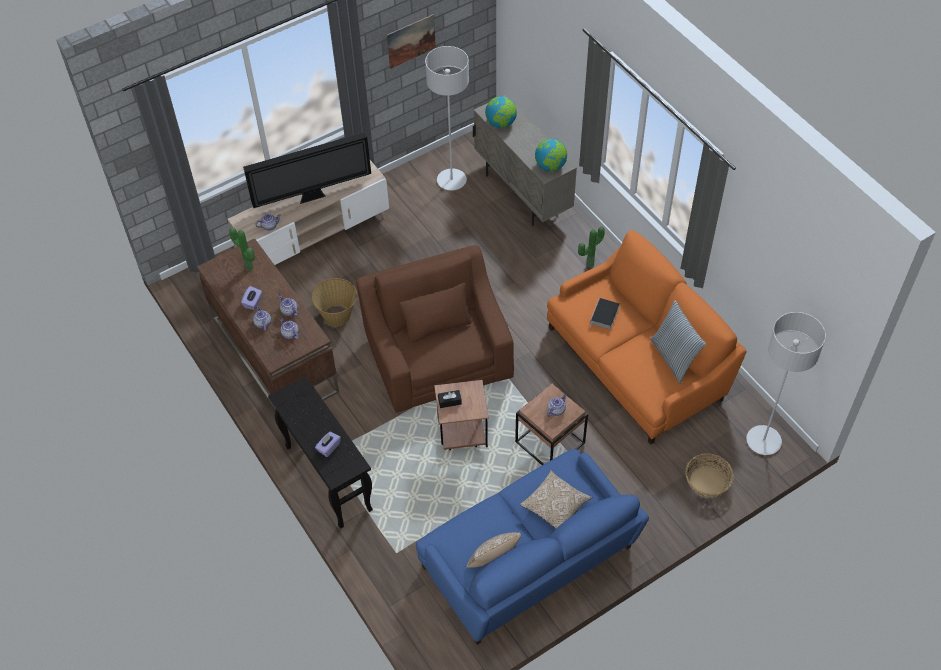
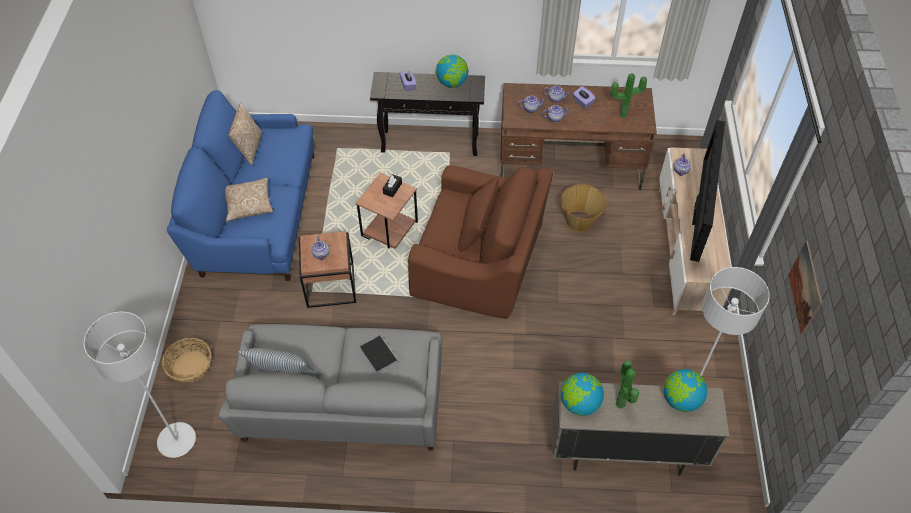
camera: 125 degrees right, 0 degrees up
(298, 414) = (452, 83): none -> globe
(589, 264) = (484, 447): potted plant -> potted plant (622, 404)
(637, 362) = (342, 403): orange sofa -> grey sofa

